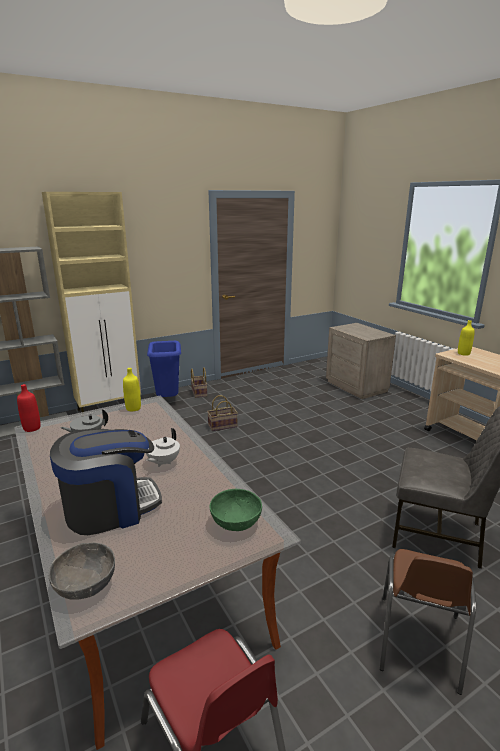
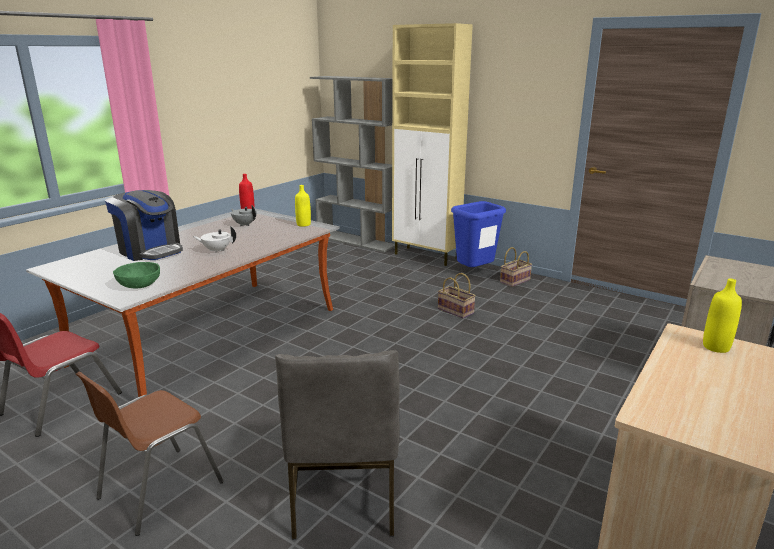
camera: 65 degrees right, 0 degrees up
(85, 584) = (72, 263): grey bowl -> none
(418, 642) = (159, 490): brown chair -> brown chair turned 45 degrees counterclockwise

